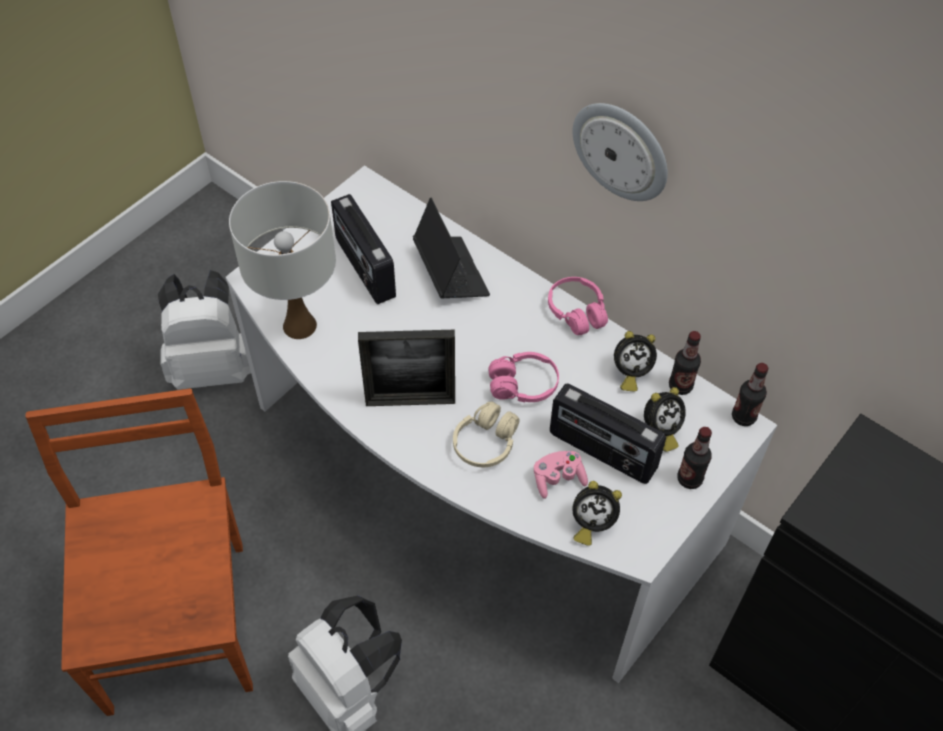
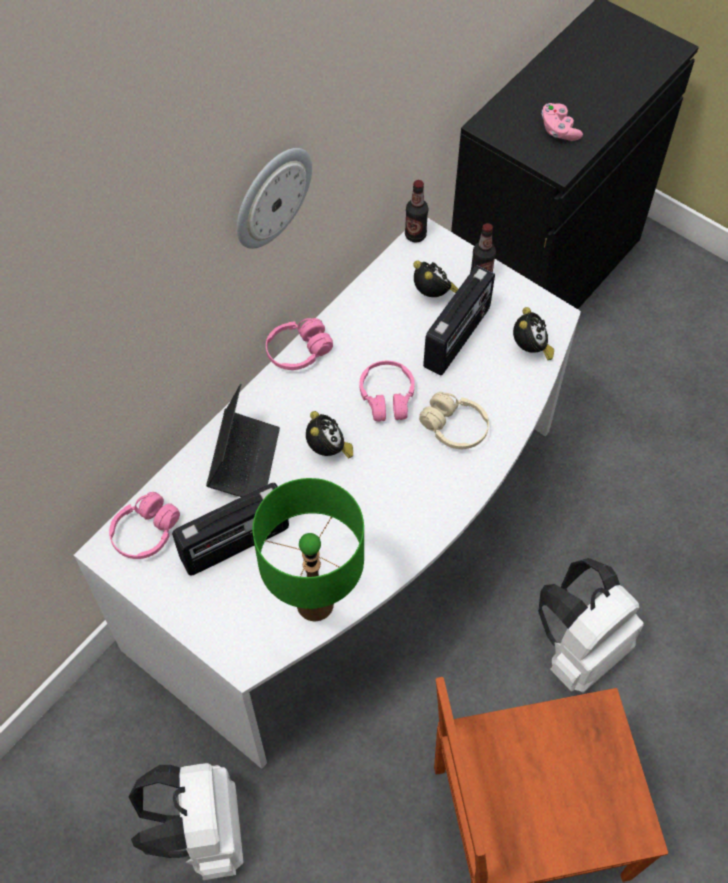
camera: 90 degrees left, 5 degrees up
(300, 326) = (315, 603): white table lamp -> green table lamp
(381, 208) = (146, 532): none -> pink headphones
(410, 401) = (409, 492): picture frame -> none
(450, 272) = (244, 461): laptop -> laptop turned 120 degrees clockwise
(558, 479) = (488, 371): pink game controller -> pink game controller (558, 130)
(630, 373) = (370, 313): alarm clock -> alarm clock (328, 450)
(680, 386) = (384, 276): bottle -> none

